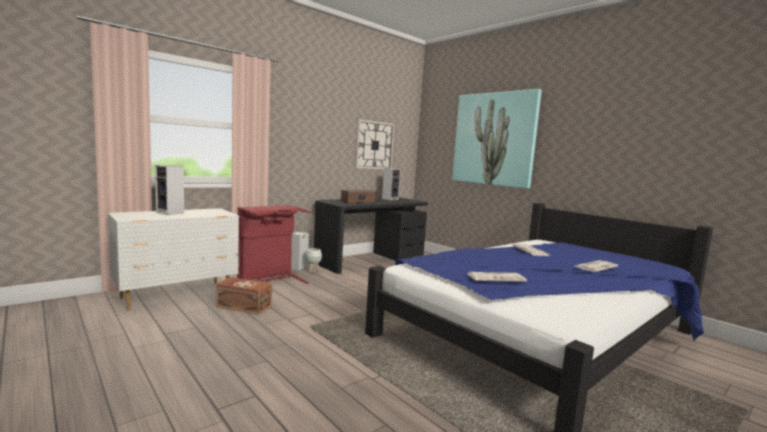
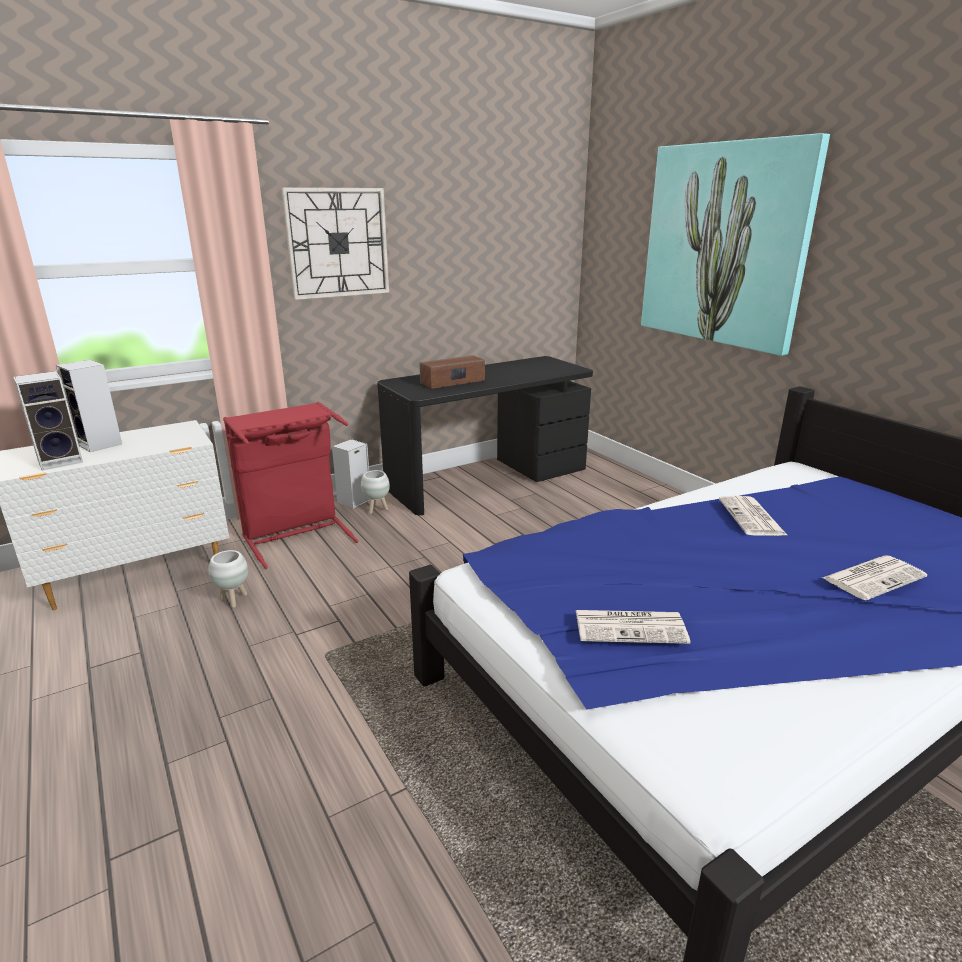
camera: 10 degrees right, 15 degrees up
(243, 306) = (233, 600): brown storage box -> white planter
(374, 145) = (490, 262): wall clock -> wall clock (338, 243)
(390, 199) = (523, 365): speaker -> speaker (62, 461)

